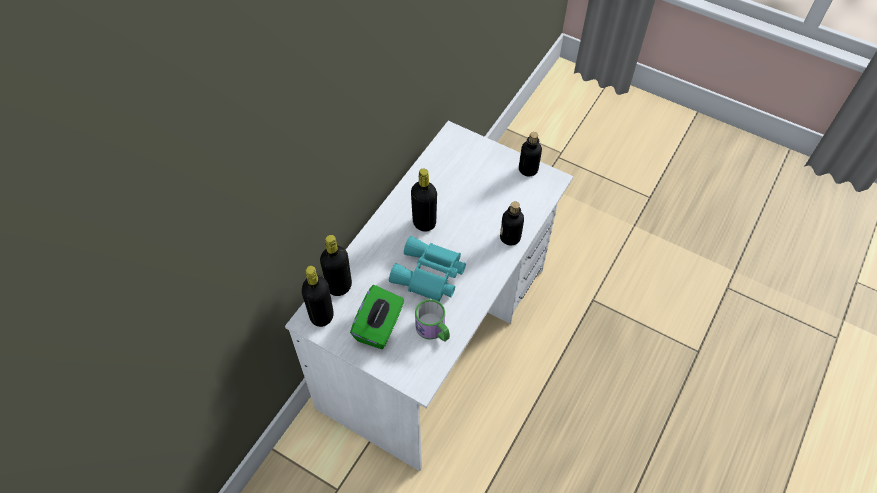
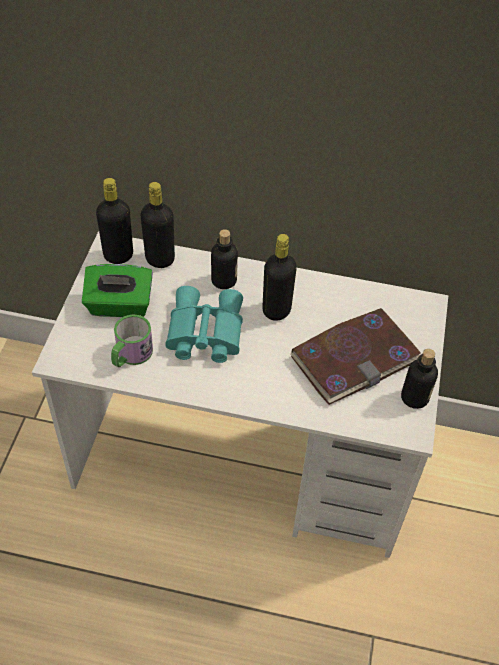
camera: 70 degrees right, 5 degrees down
(484, 190) = (354, 358): none -> book
(510, 237) = (293, 401): bottle -> bottle (224, 280)

